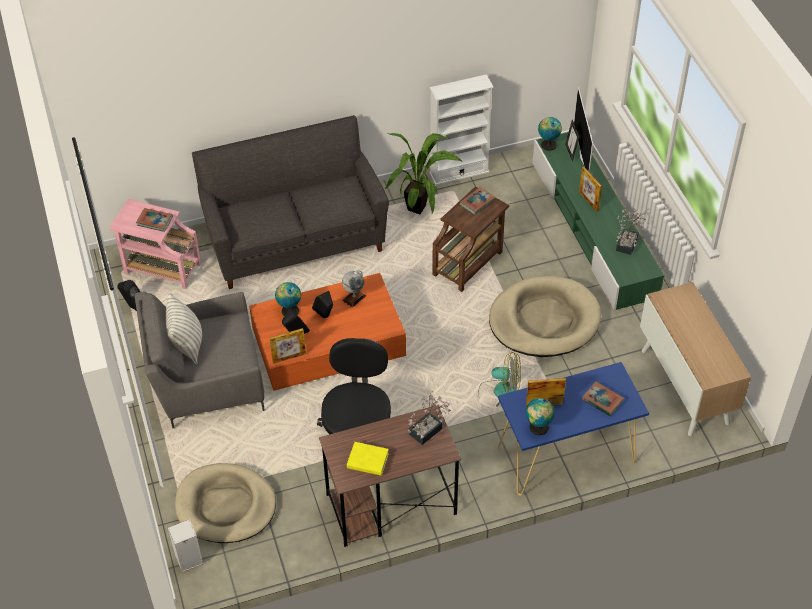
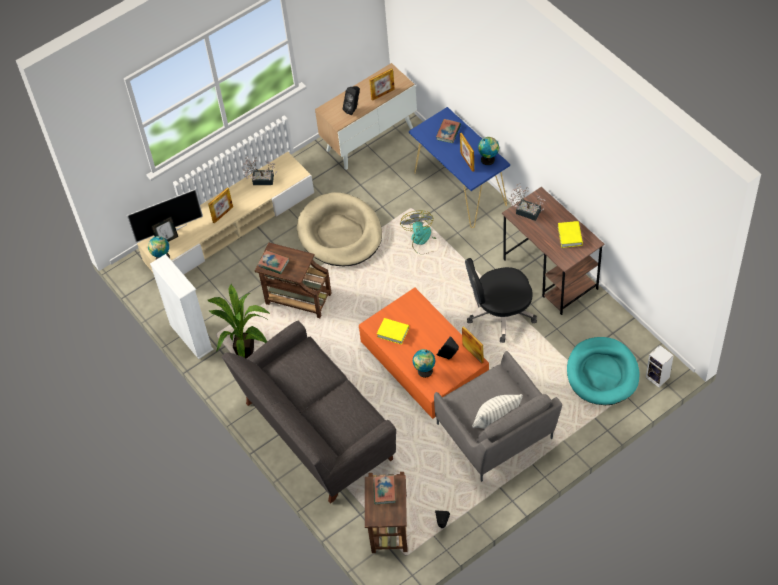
camera: 105 degrees left, 5 degrees up
(160, 267) = (389, 525): pink side table -> brown side table
(226, 506) = (602, 373): beige dog bed -> turquoise dog bed
(325, 316) = (421, 345): black speaker -> black speaker (353, 109)
(354, 298) = (393, 332): globe -> yellow book
(593, 229) = (230, 227): green tv stand -> beige tv stand
(695, 352) = (383, 94): none -> picture frame

